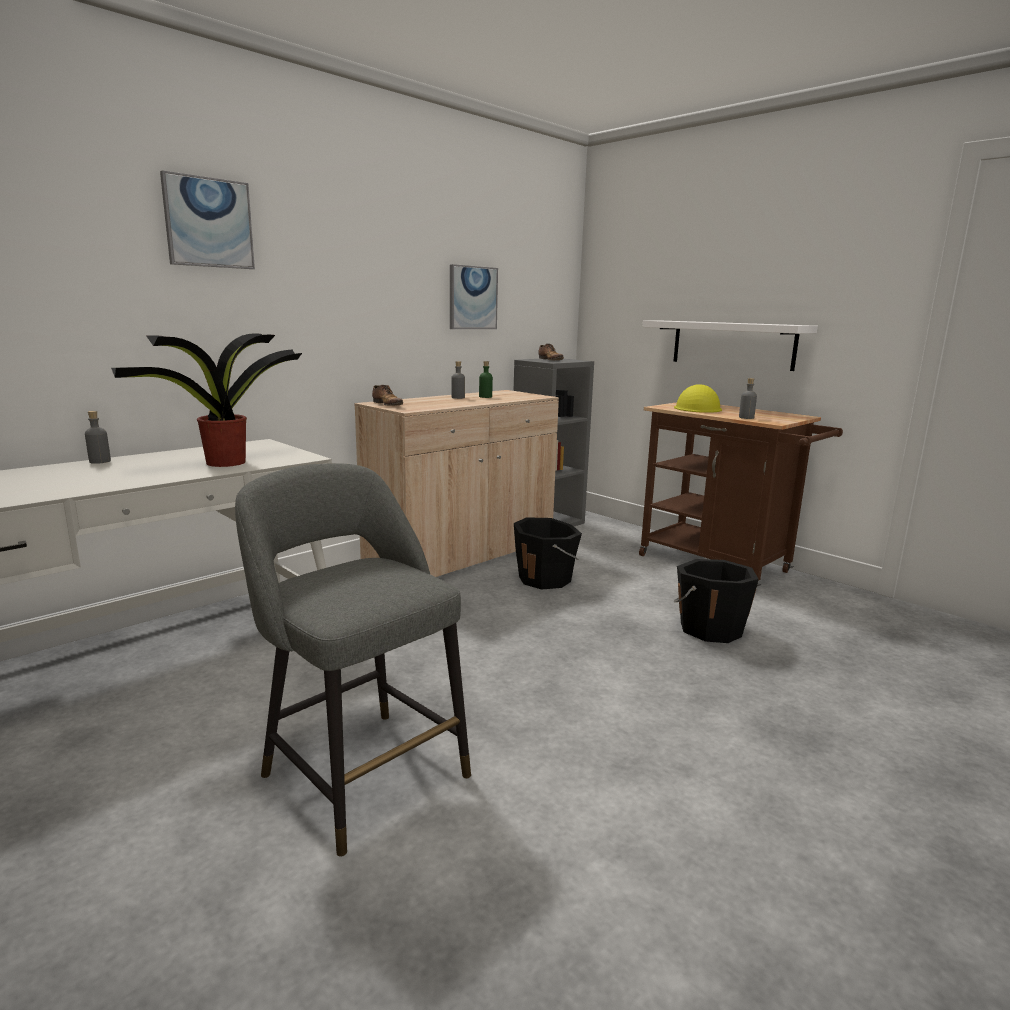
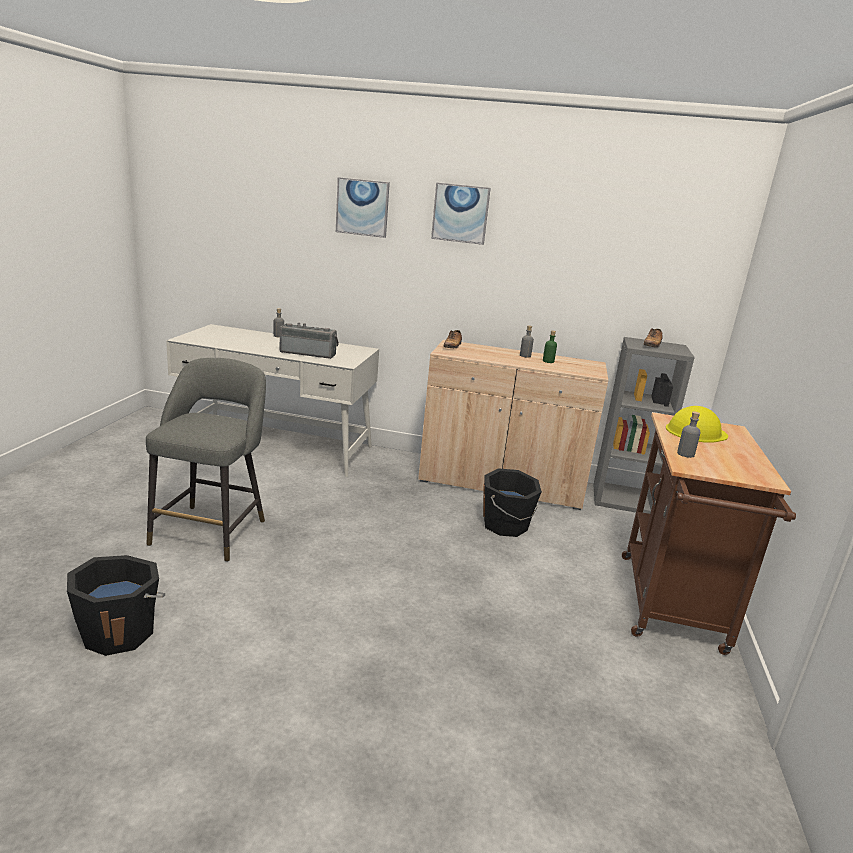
camera: 55 degrees right, 5 degrees up
(223, 463) = (308, 353): potted plant -> radio
(472, 298) = (581, 274): picture -> picture (460, 213)
(709, 628) = (514, 619): black bucket -> black bucket (120, 632)
(732, 344) = (784, 376): white shelf -> none

